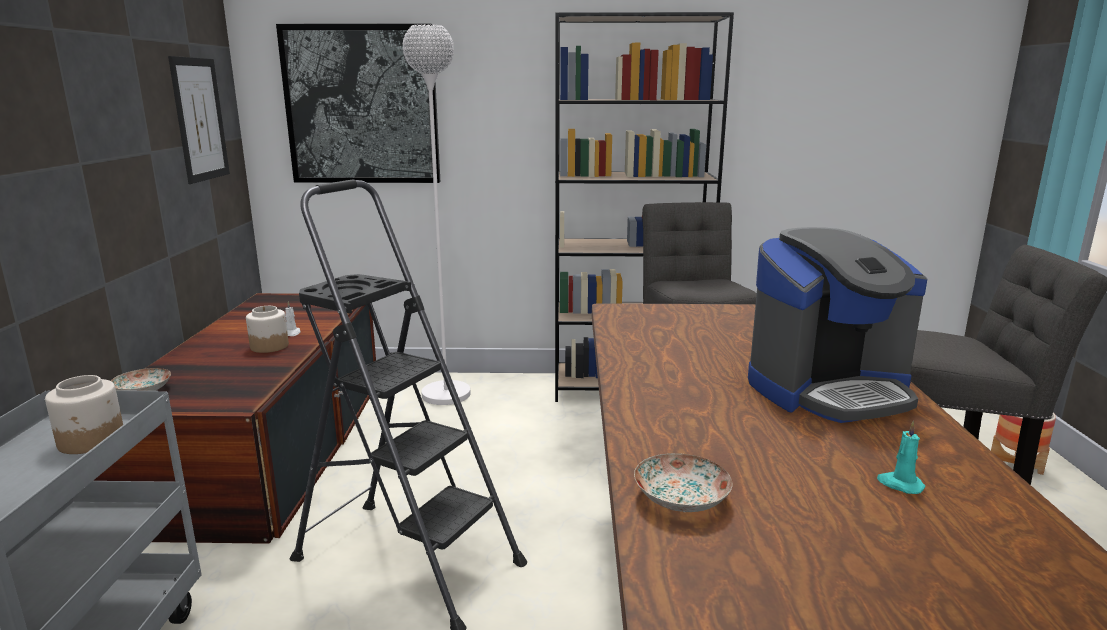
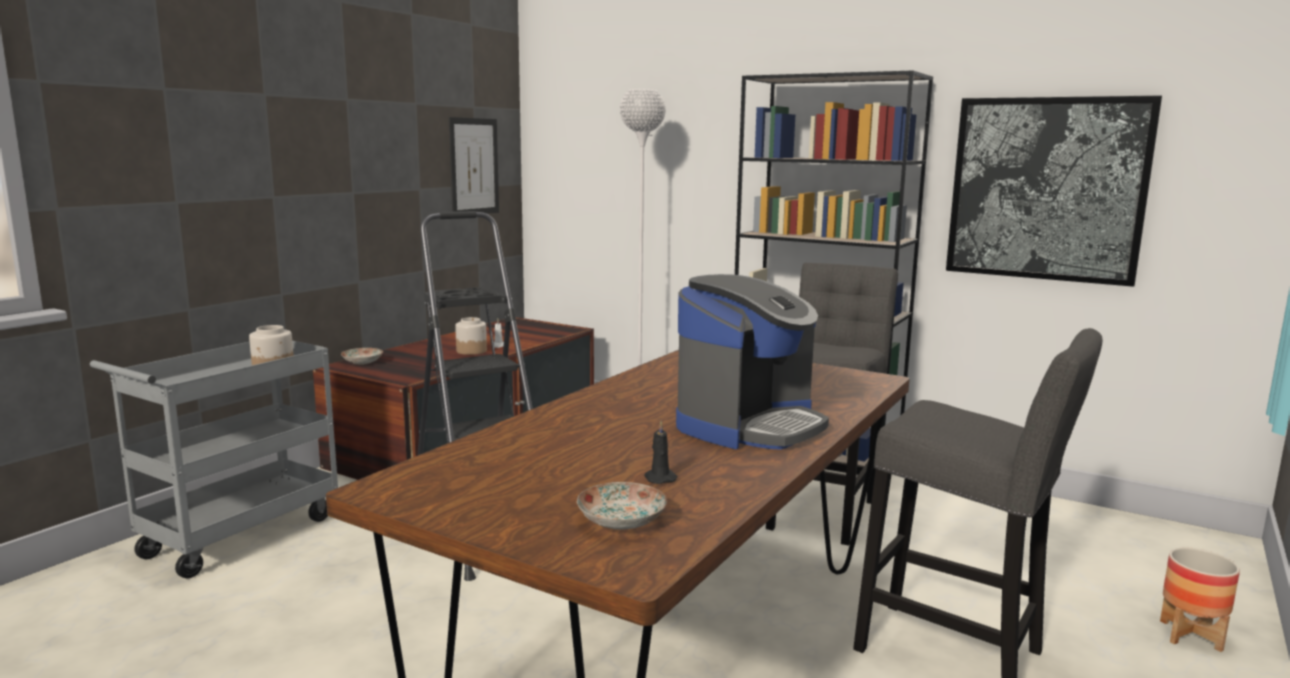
camera: 30 degrees right, 5 degrees down
(362, 105) = (608, 159): picture -> picture (1046, 189)
(682, 499) = (495, 449): plate -> plate (622, 521)
(828, 390) = (749, 425): coffee machine -> coffee machine turned 60 degrees counterclockwise
(899, 484) = (659, 478): turquoise candle -> black candle

